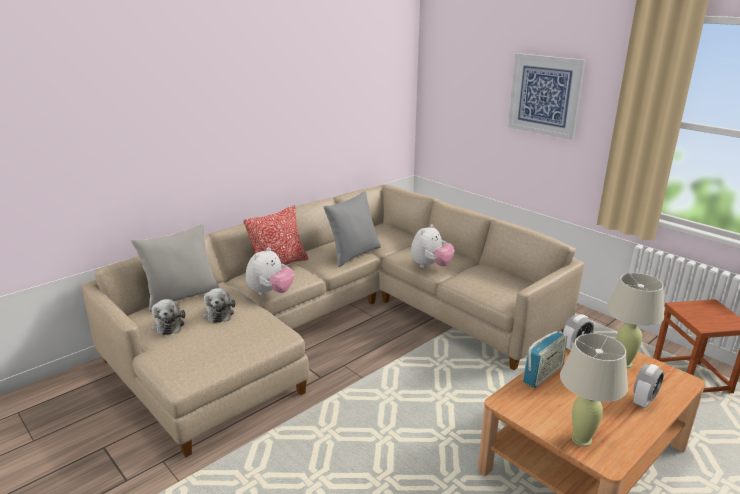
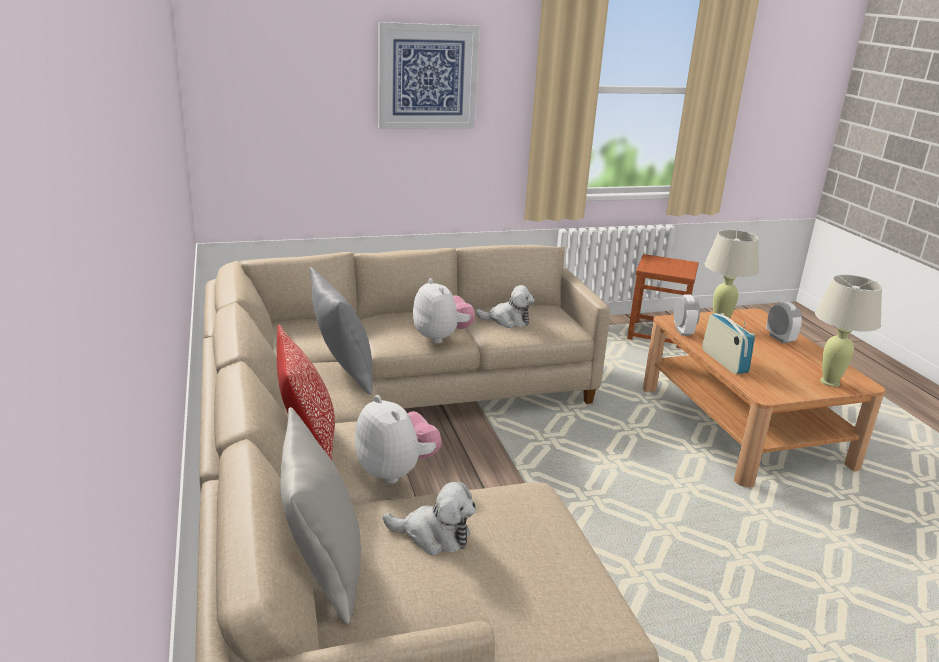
camera: 65 degrees left, 0 degrees up
(168, 325) = (428, 605): plush toy -> plush toy (507, 321)

